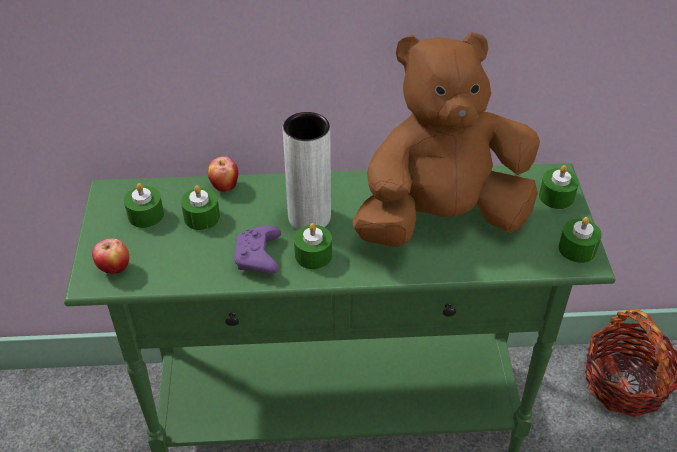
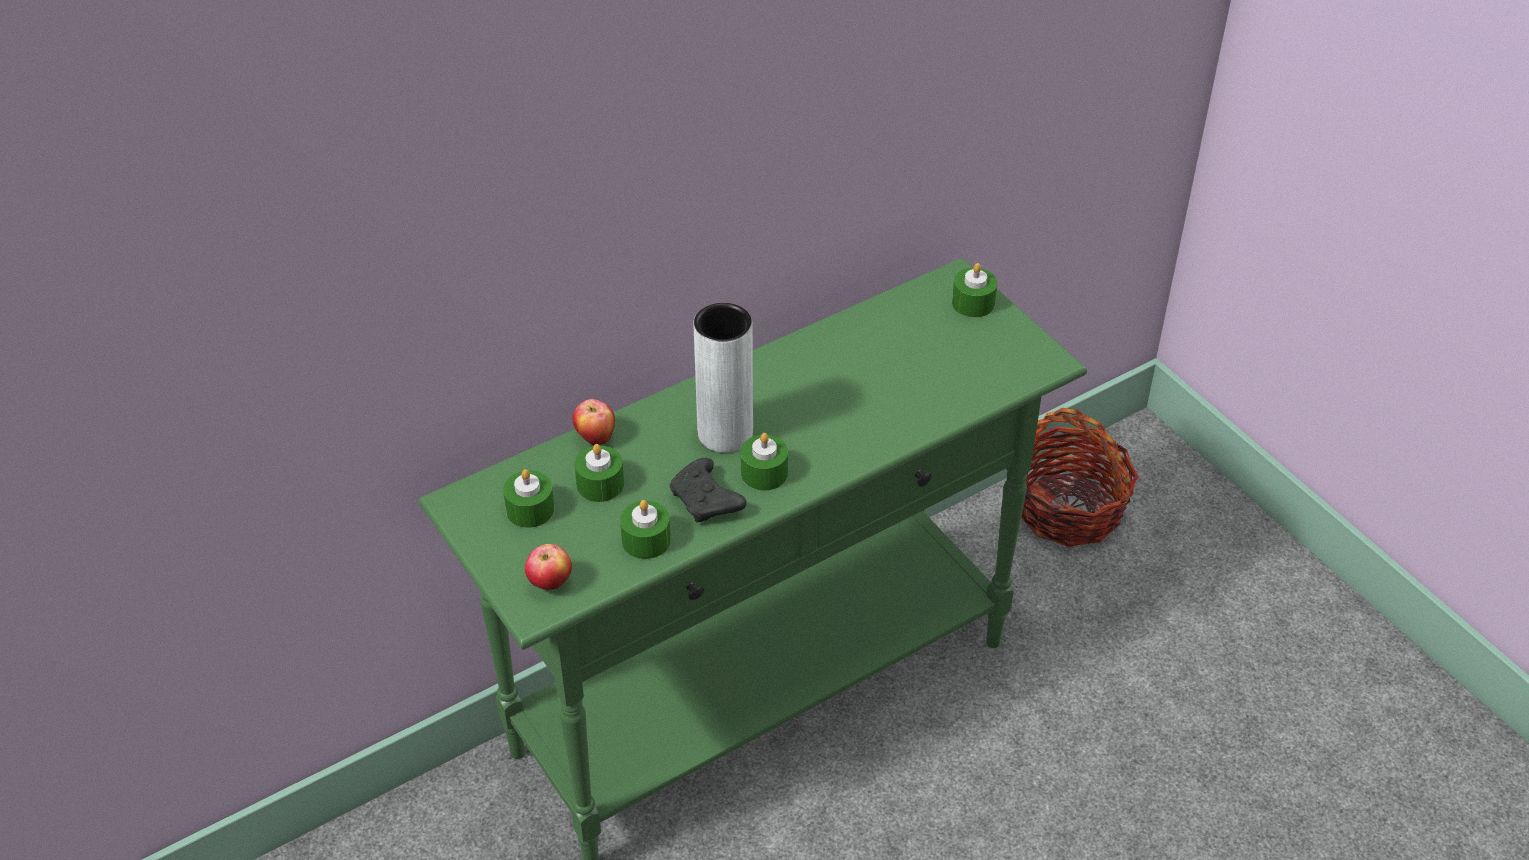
camera: 30 degrees left, 0 degrees up
(259, 258) = (706, 501): purple game controller -> black game controller
(441, 218) = (870, 375): brown plush toy -> none
(577, 249) = (1031, 352): green candle -> green candle (646, 540)

